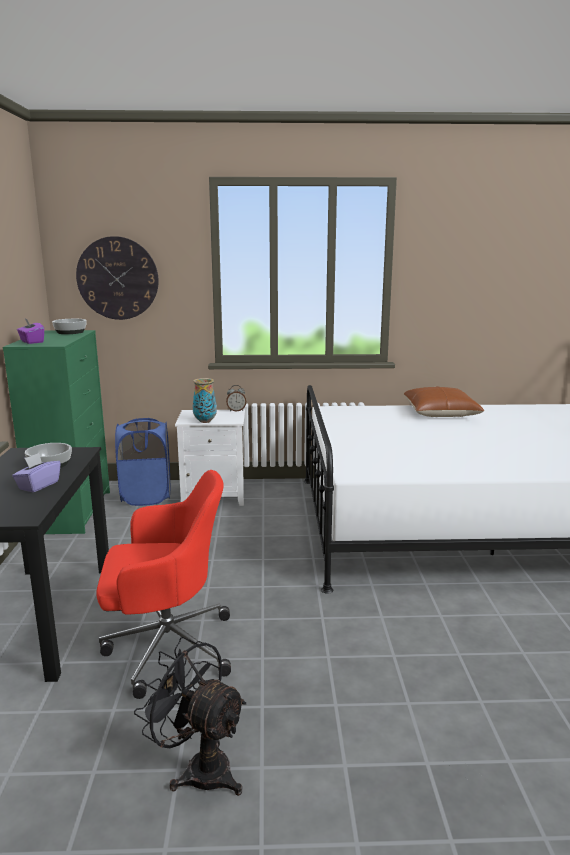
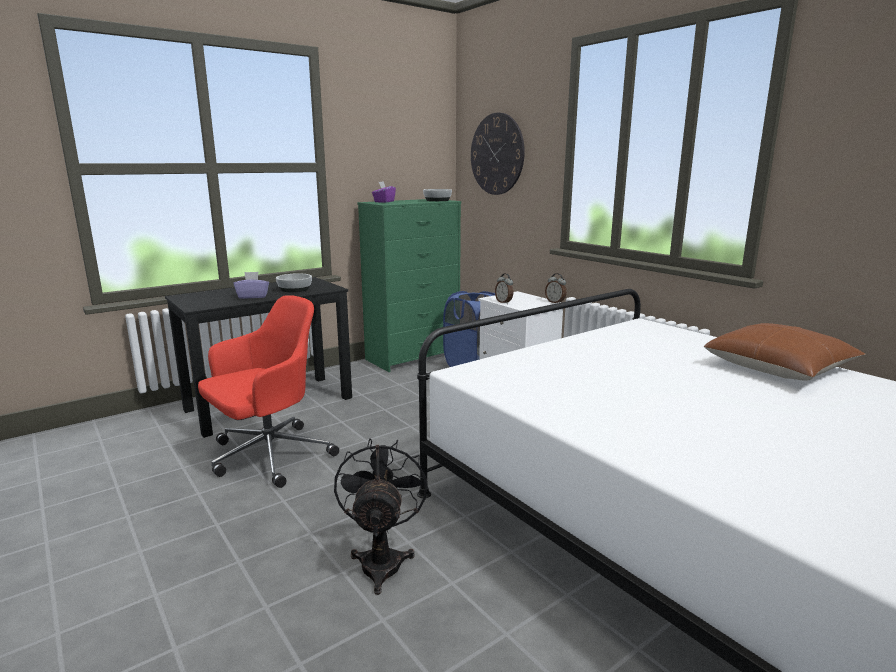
camera: 55 degrees right, 0 degrees up
(166, 646) = (268, 456): red office chair -> red office chair turned 90 degrees counterclockwise
(199, 768) = (131, 524): black fan -> black fan (382, 559)
(205, 421) = (504, 302): vase -> alarm clock

